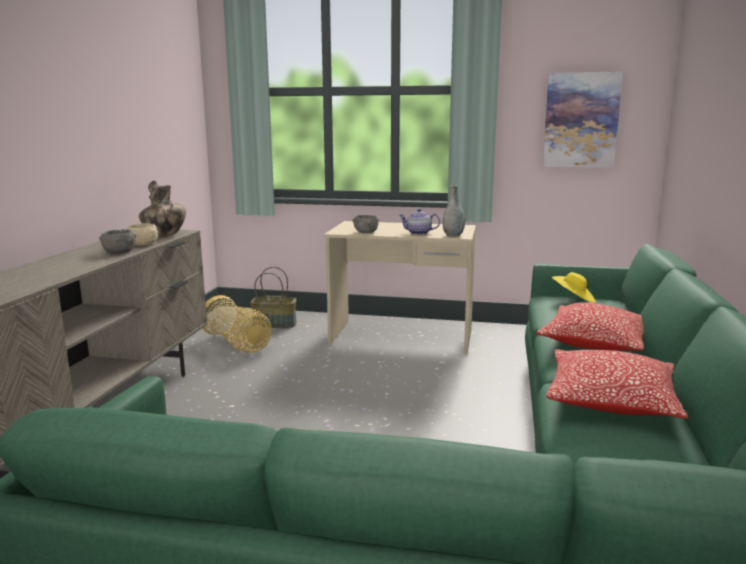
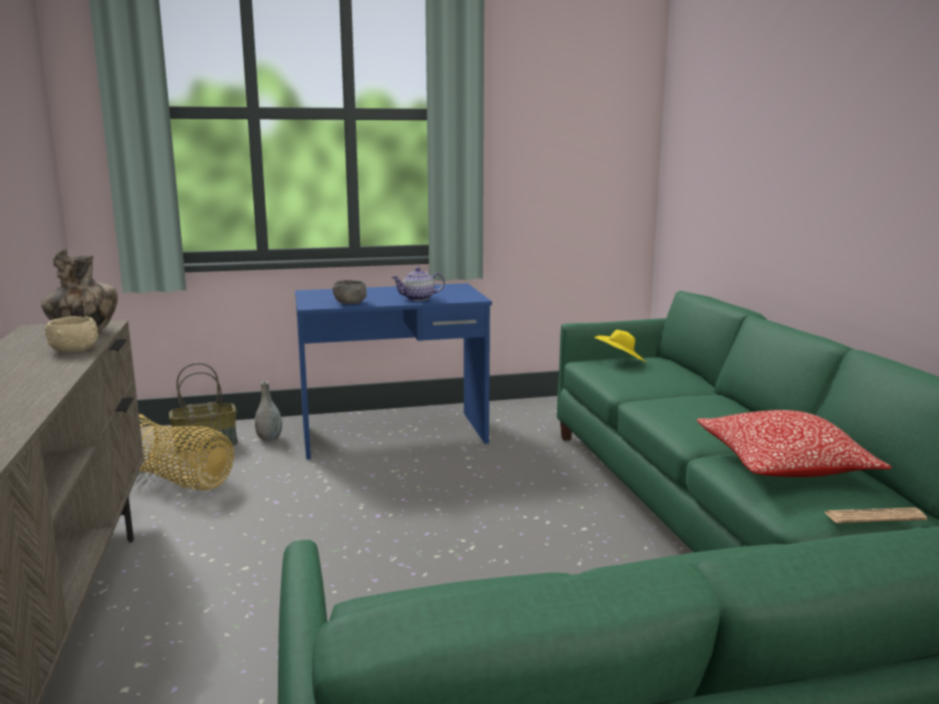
camera: 25 degrees left, 0 degrees up
(119, 252) = (55, 365): grey bowl -> none
(402, 337) = (394, 435): beige desk -> blue desk
(453, 235) = (463, 298): grey vase -> grey vase (269, 439)
(581, 120) = (572, 153): picture -> none
(595, 343) = (696, 406): pillow -> none
(643, 457) = (874, 517): none -> newspaper

